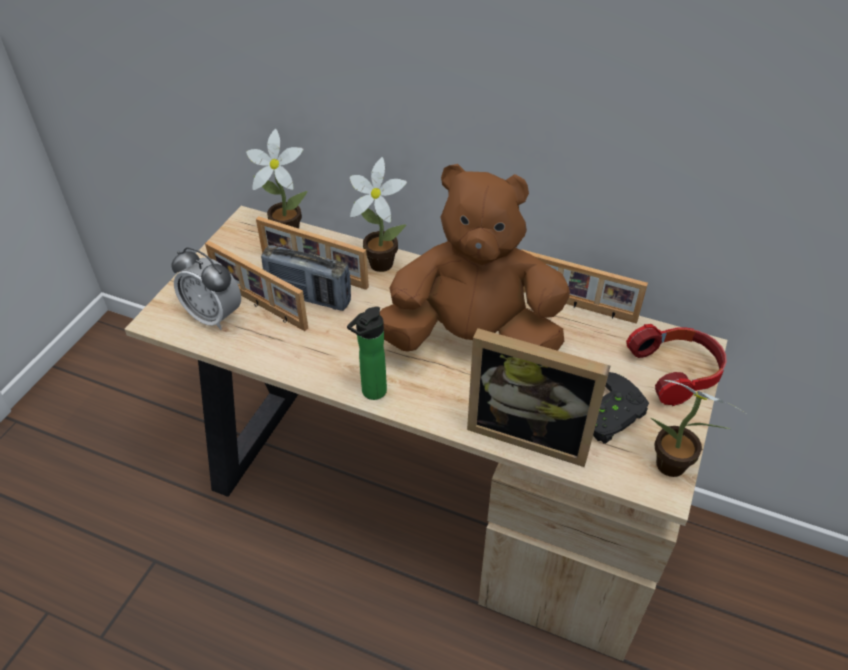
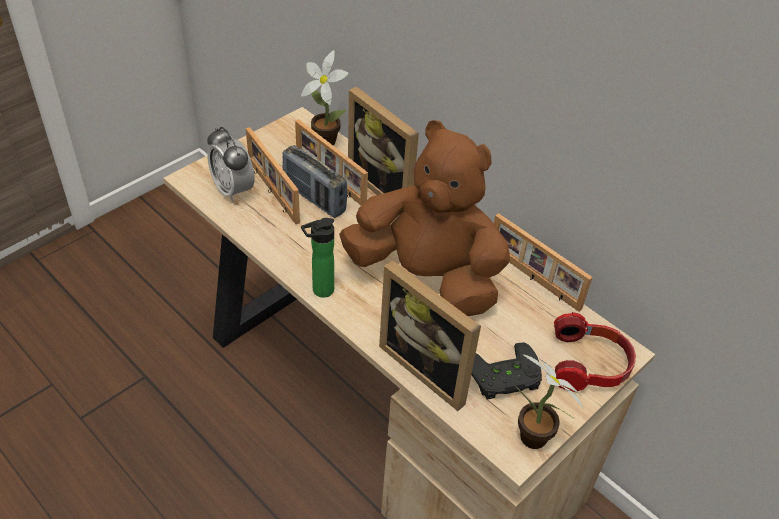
camera: 20 degrees right, 0 degrees up
(378, 261) = (386, 187): potted plant -> picture frame

